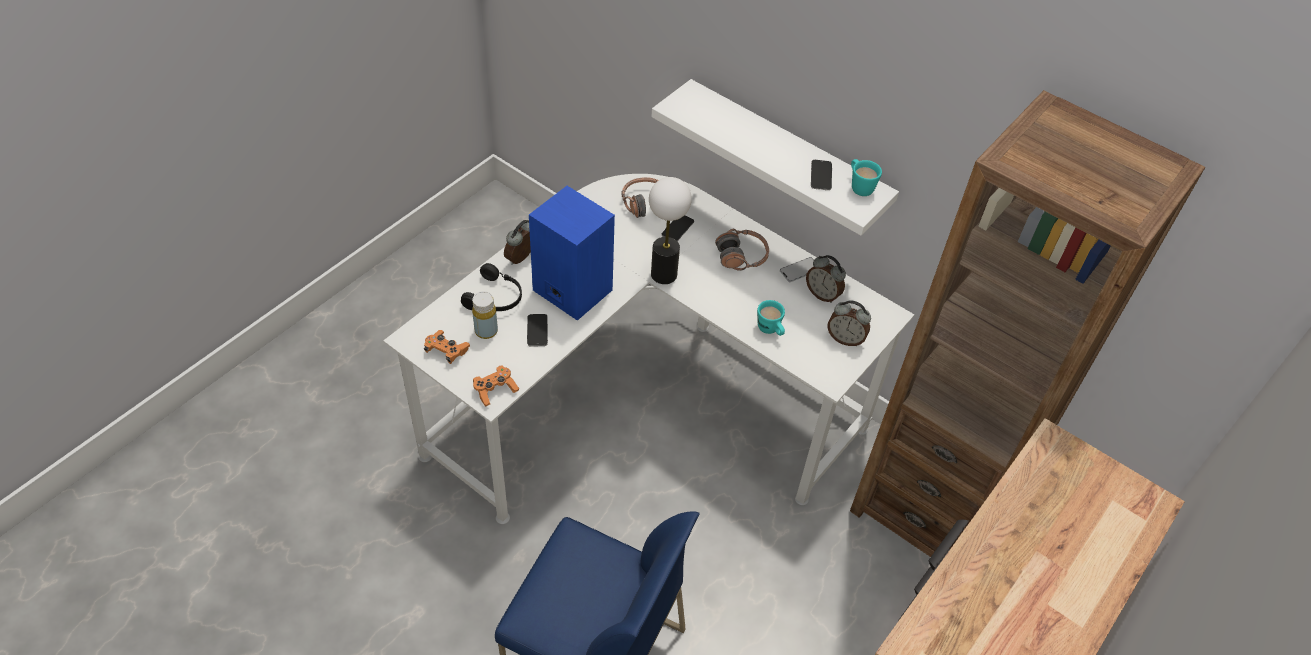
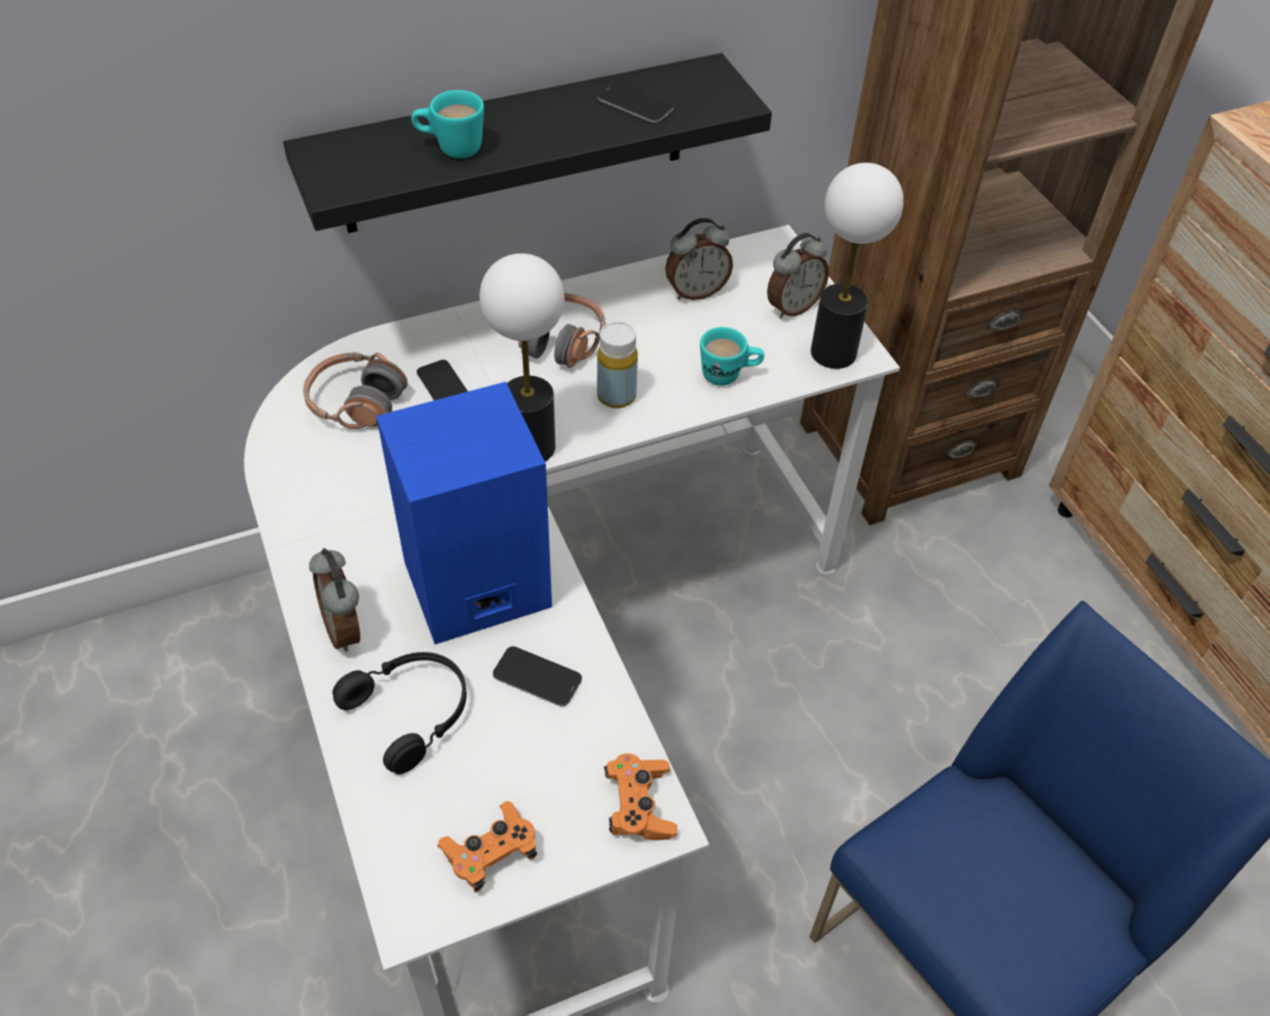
camera: 60 degrees left, 0 degrees up
(486, 331) = (484, 762): yellow bottle -> yellow bottle (616, 396)
(786, 156) = (516, 145): white shelf -> black shelf
(799, 270) = (634, 293): phone -> none
(824, 368) = (834, 352): none -> table lamp
(859, 186) = (686, 80): turquoise mug -> turquoise mug (450, 148)

